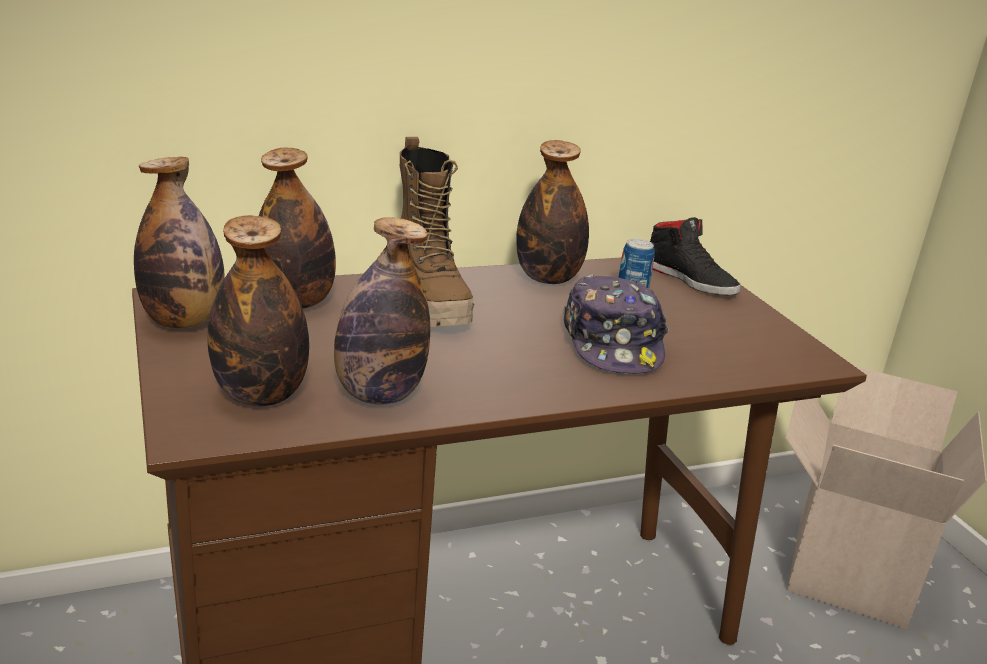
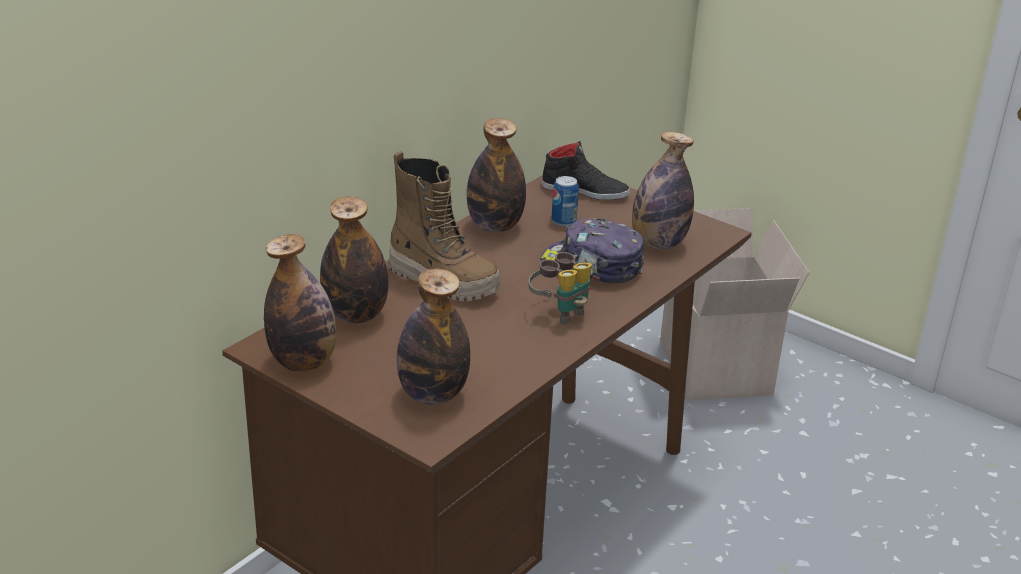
camera: 30 degrees left, 5 degrees up
(378, 394) = (500, 363): bottle -> bottle (658, 243)
(516, 371) = (559, 312): none -> binoculars
(613, 343) = (592, 266): cap -> cap turned 150 degrees clockwise

